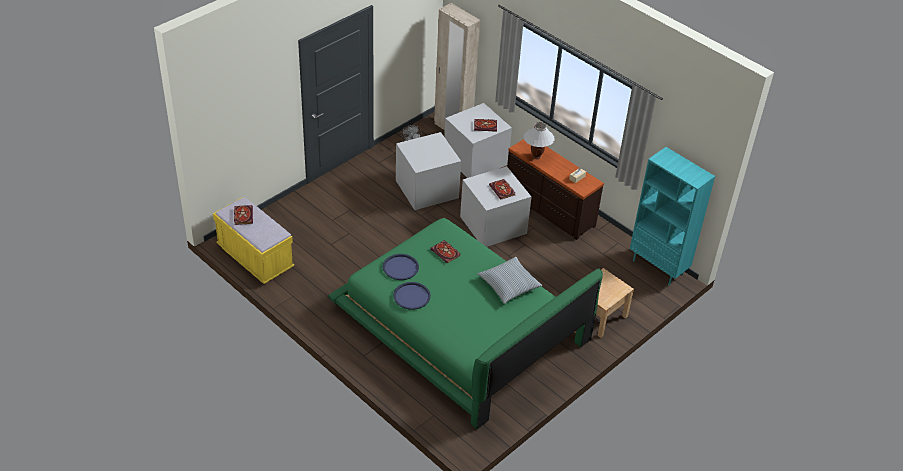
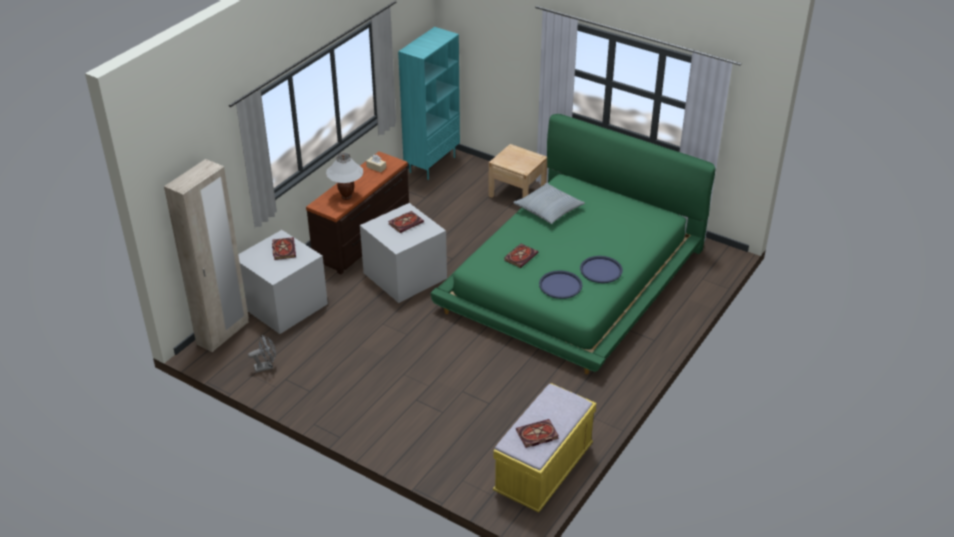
camera: 100 degrees left, 5 degrees down
(427, 188) = (353, 337): grey storage box -> none

